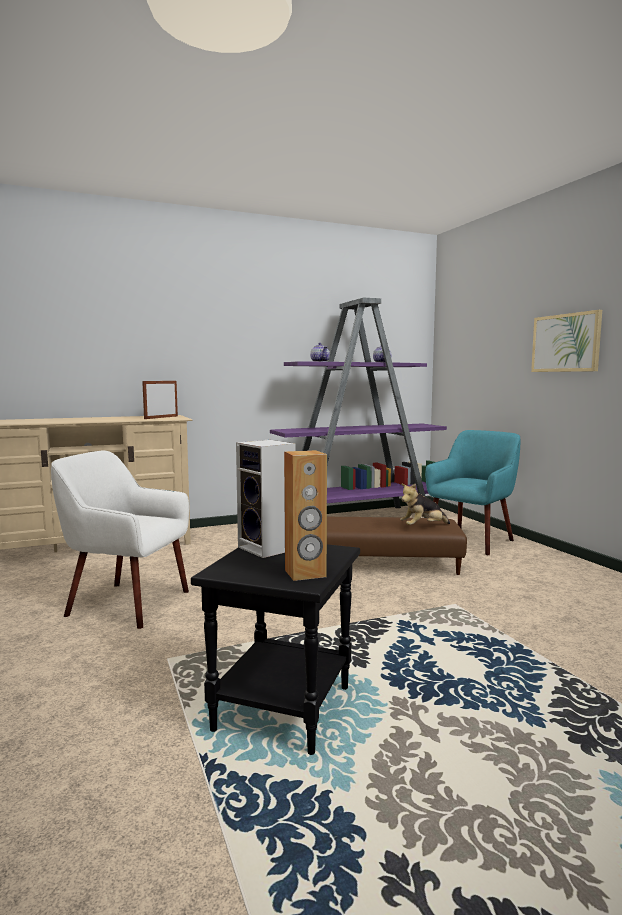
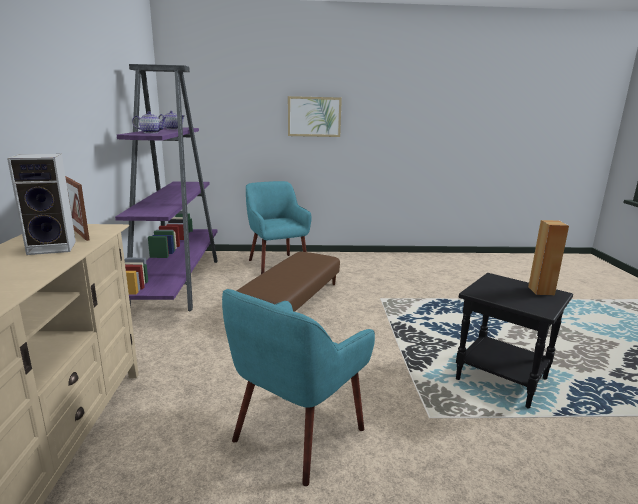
camera: 70 degrees left, 10 degrees up
(127, 603) = (296, 434): white armchair -> turquoise armchair
(269, 548) = (491, 292): speaker -> speaker (54, 247)
(423, 527) = (316, 262): plush toy -> none

